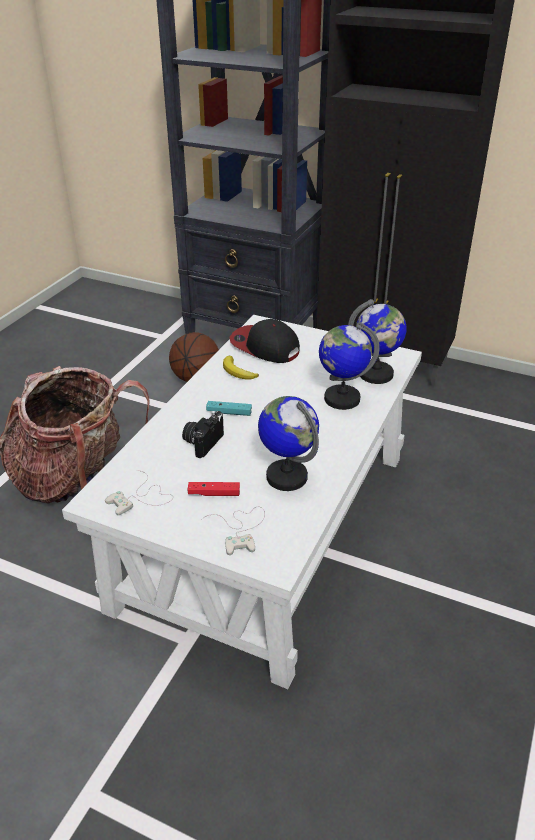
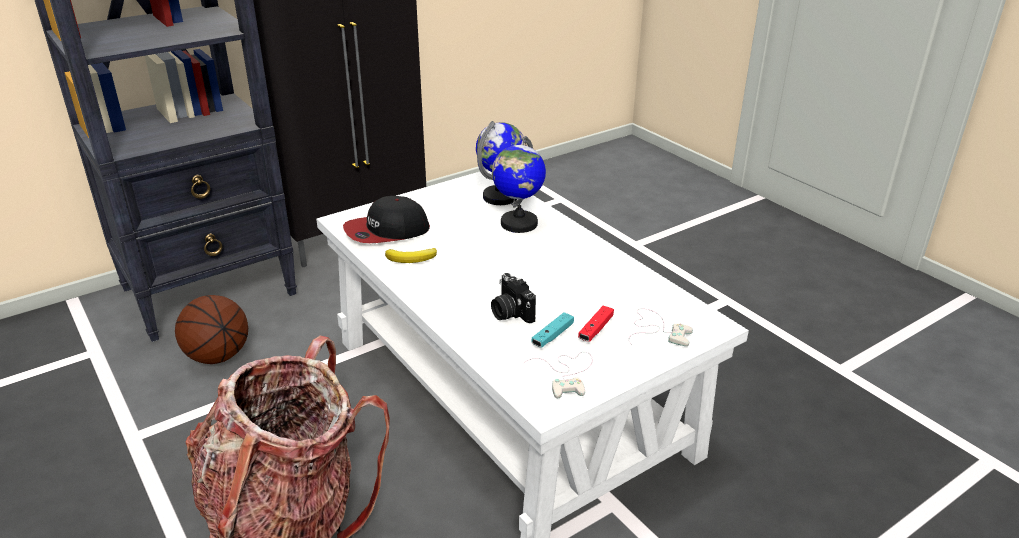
camera: 60 degrees left, 5 degrees down
(229, 412) = (477, 284): turquoise game controller -> turquoise game controller (552, 336)
(287, 476) = (604, 285): globe -> none

